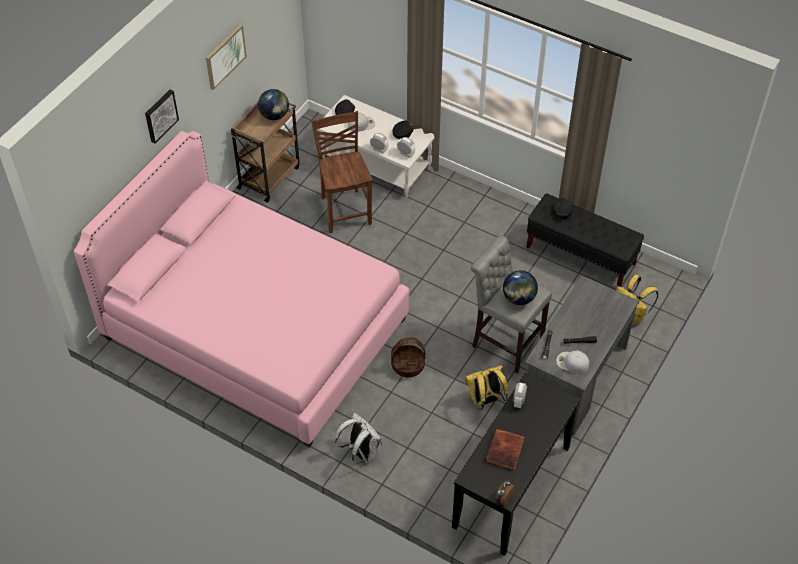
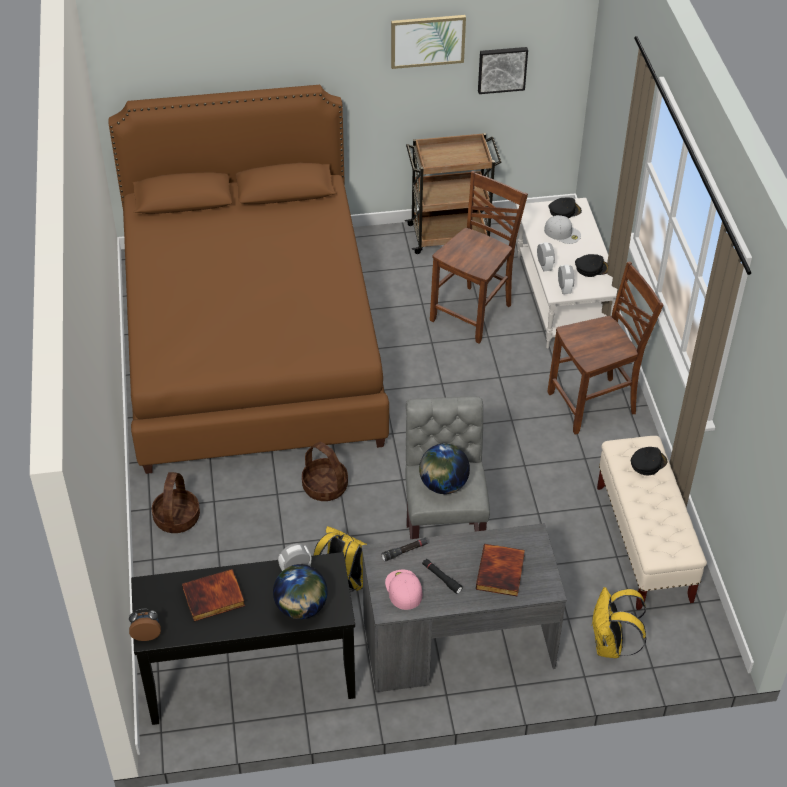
camera: 50 degrees right, 5 degrees down
(160, 115) = (294, 46): picture -> picture (502, 69)
(255, 329) = (250, 344): pink bed -> brown bed
(274, 115) = (471, 158): globe -> globe (301, 607)
(361, 452) = (176, 517): white backpack -> basket
(468, 208) = (594, 404): none -> brown chair
(572, 363) = (403, 589): white cap -> pink cap
(581, 256) = (643, 543): black bench -> beige bench
(598, 315) = (501, 572): none -> book

